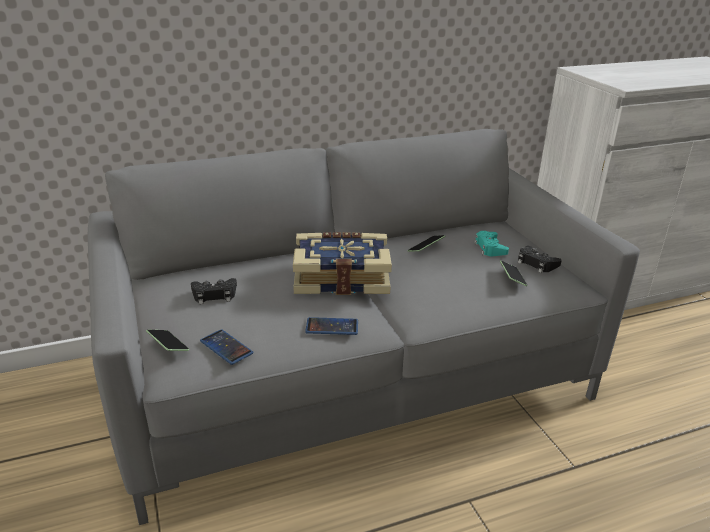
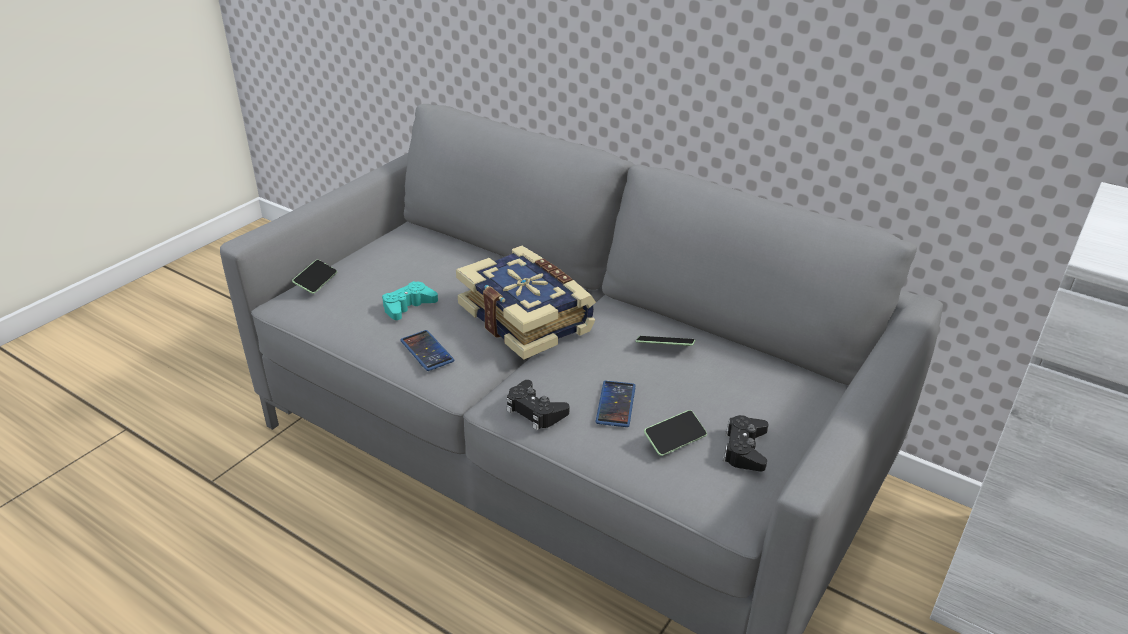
camera: 55 degrees right, 5 degrees up
(214, 295) = (414, 266): black game controller -> black game controller (535, 411)
(226, 347) = (338, 310): phone -> phone (616, 404)
(490, 248) = (734, 395): turquoise game controller -> turquoise game controller (408, 306)

